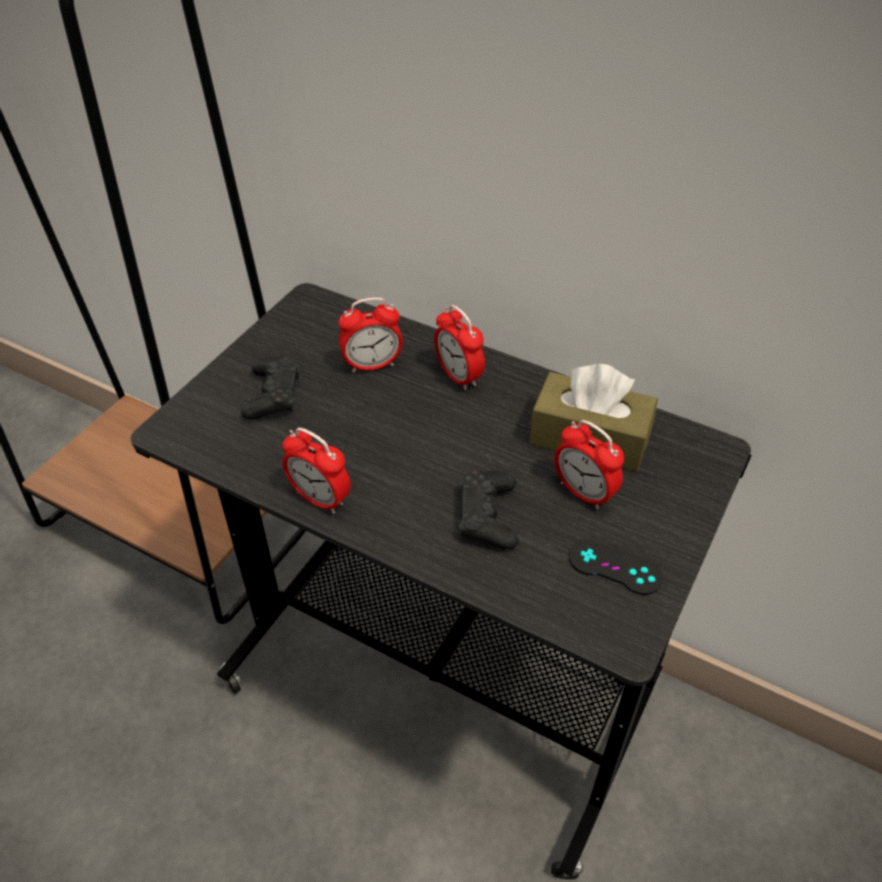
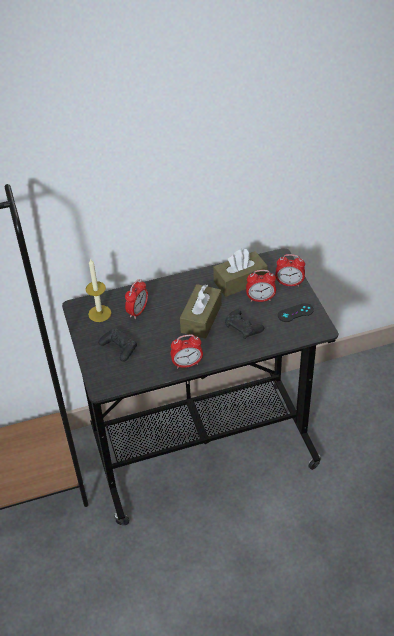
camera: 45 degrees left, 0 degrees up
(321, 330) = (99, 313): none -> candle
(444, 446) = (201, 318): none -> brown tissue box
(458, 376) = (172, 293): alarm clock -> alarm clock (289, 283)

